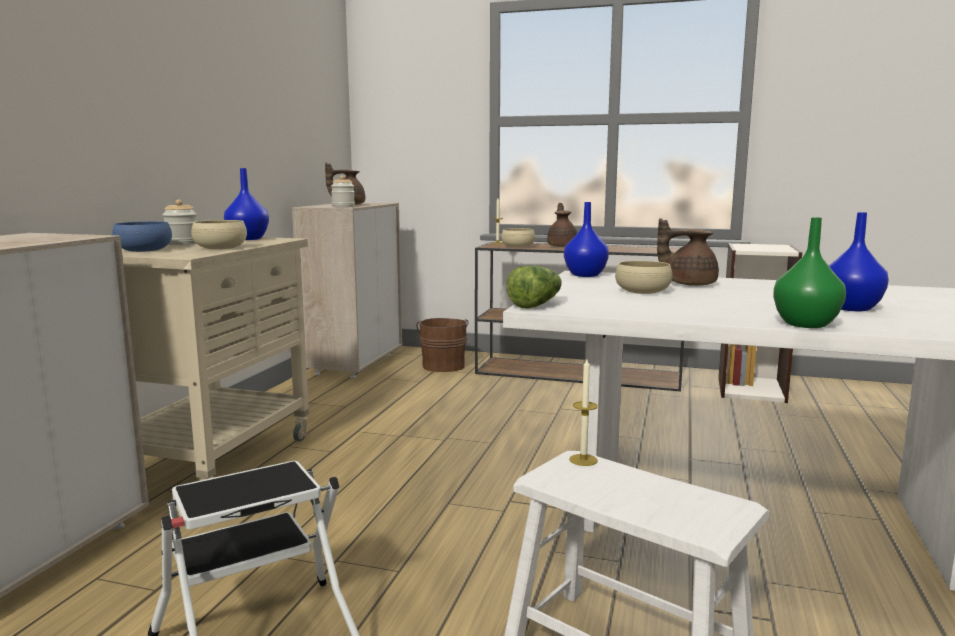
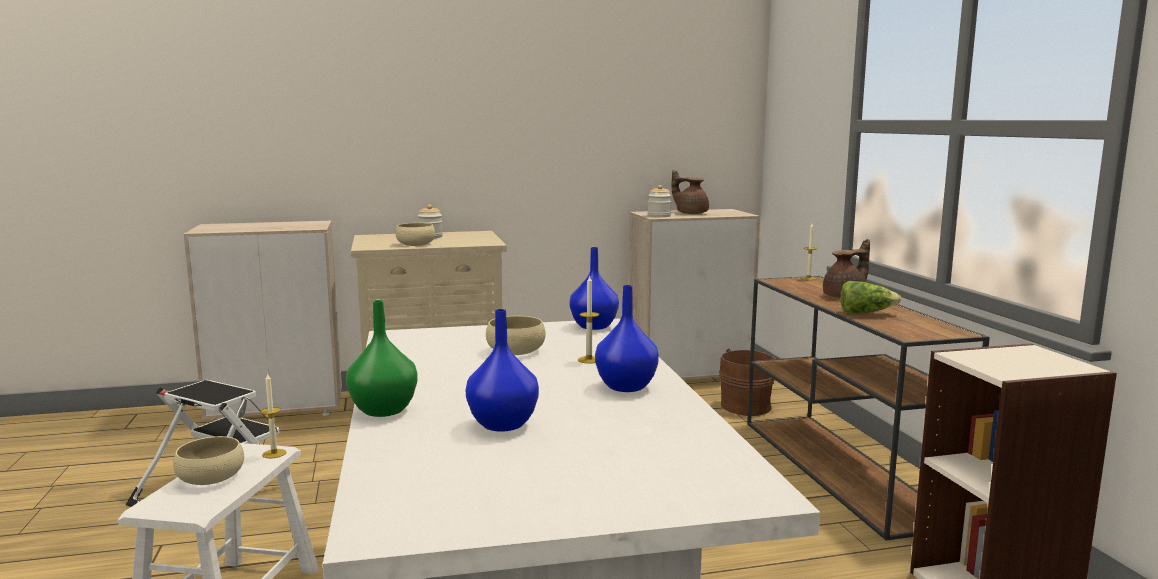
camera: 60 degrees right, 0 degrees up
(144, 250) = (386, 239): blue bowl -> none
(248, 239) = (478, 239): blue vase -> blue vase (626, 387)
(517, 246) = (798, 286): beige bowl -> beige bowl (211, 477)
(535, 305) = (403, 333): lettuce -> lettuce (866, 313)
(688, 284) = (589, 360): brown teapot -> candle

